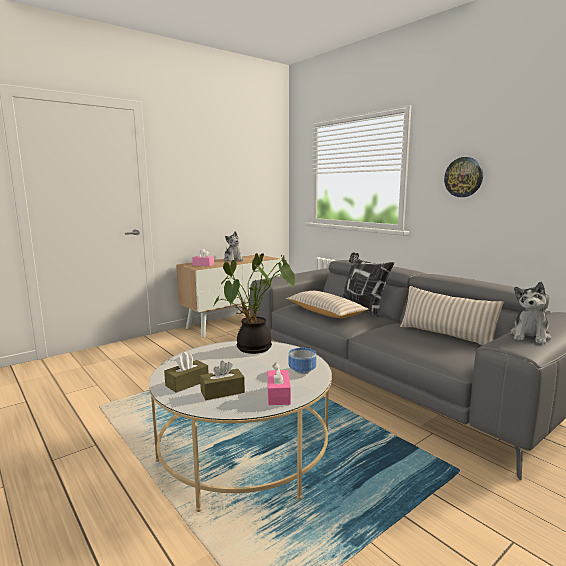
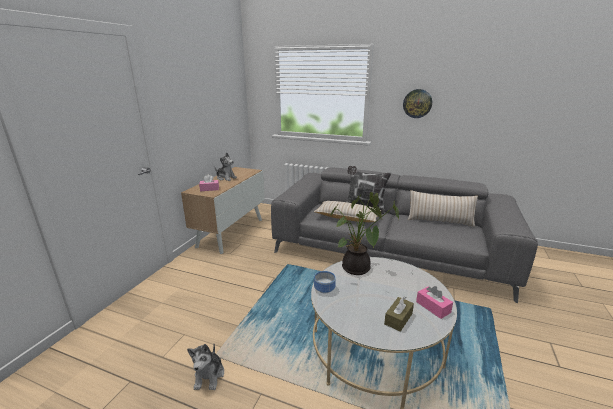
camera: 30 degrees left, 10 degrees up
(187, 383) = (364, 320): brown tissue box -> none
(303, 371) = (415, 280): bowl -> bowl (325, 289)
(530, 336) = (509, 218): plush toy -> plush toy (209, 375)

